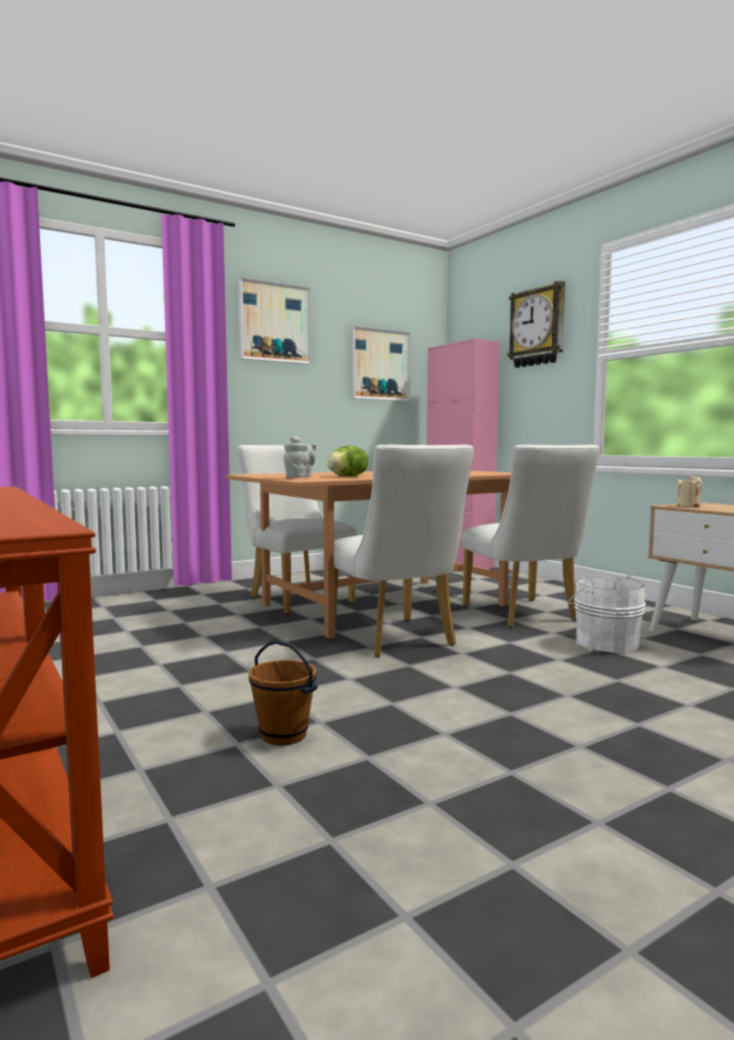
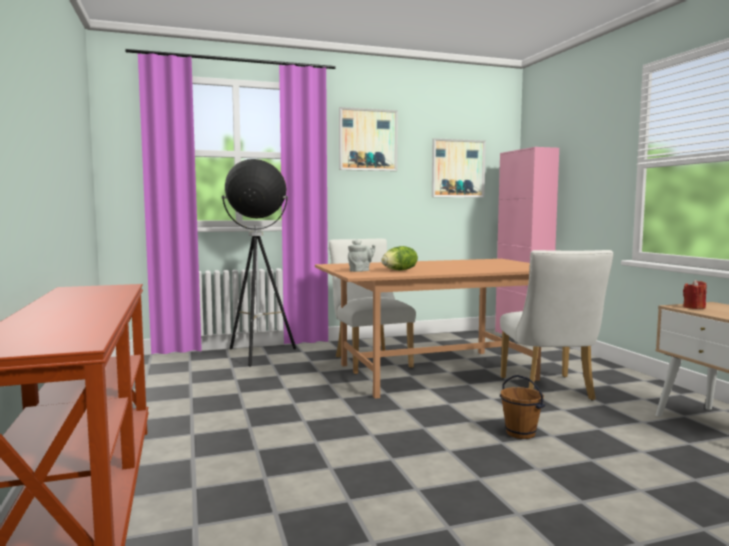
camera: 15 degrees right, 0 degrees up
(143, 601) = (258, 355): none -> floor lamp
(284, 735) = (300, 475): brown bucket -> brown bucket (521, 433)
(396, 640) = (426, 404): white chair -> none
(538, 327) = (590, 136): wall clock -> none
(605, 642) = (604, 423): white bucket -> none
(688, 506) = (694, 307): beige candle -> red candle

